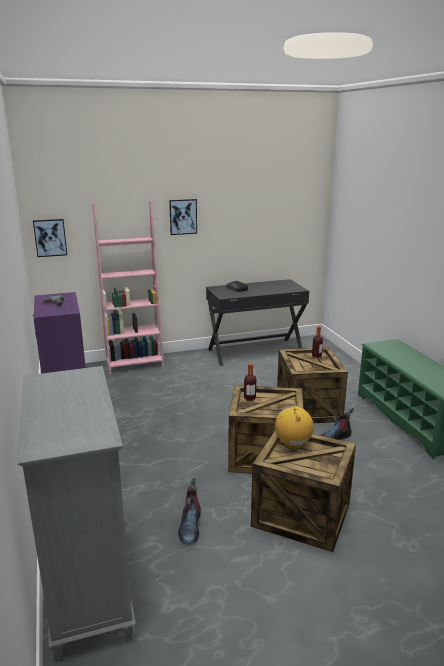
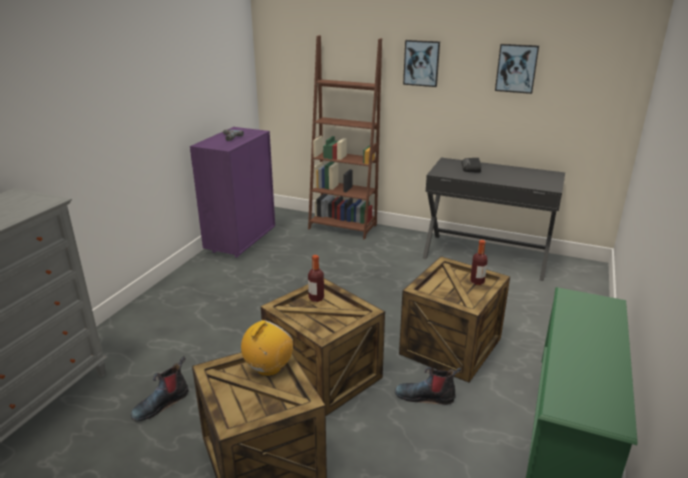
camera: 40 degrees right, 5 degrees up
(50, 237) = (278, 70): picture -> picture (516, 68)
(134, 364) = (342, 227): pink bookcase -> brown bookcase

